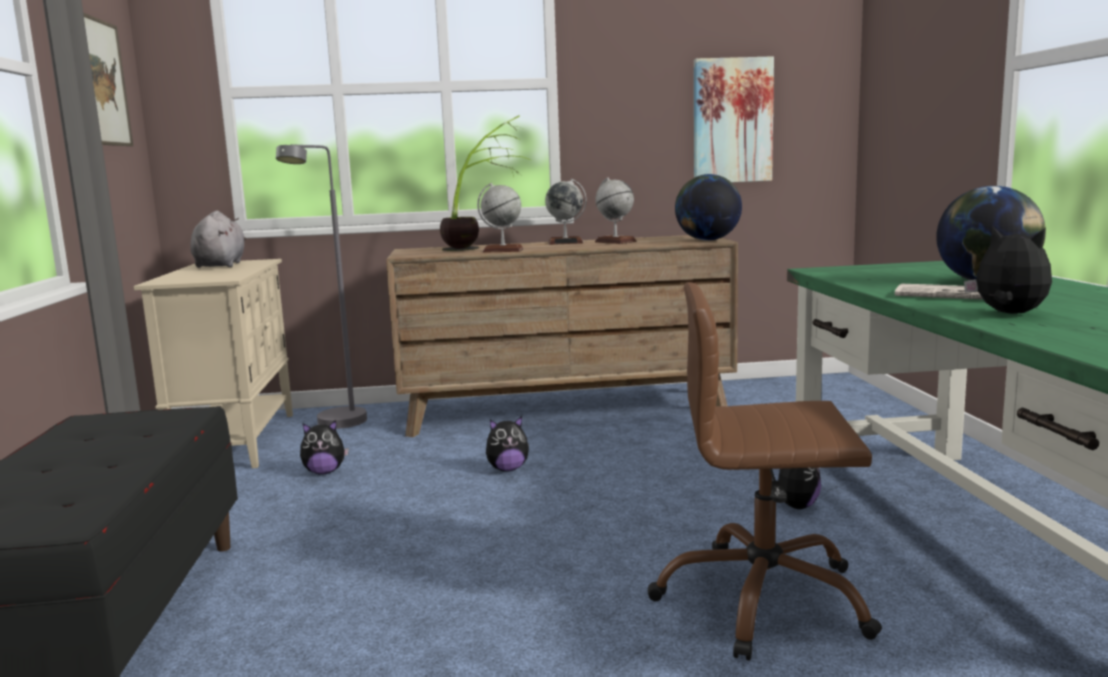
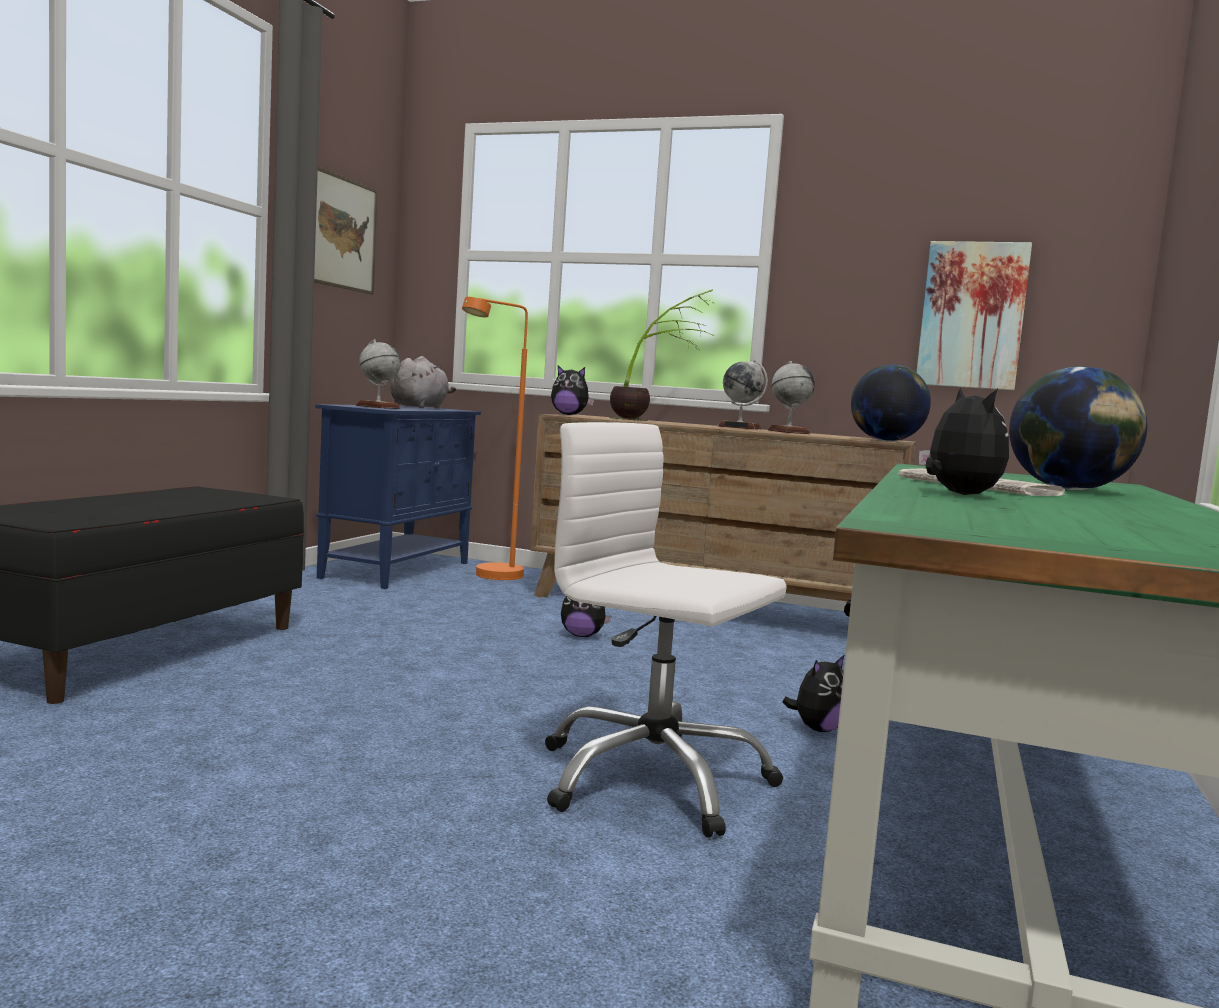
camera: 25 degrees right, 5 degrees down
(236, 441) = (397, 570): beige cabinet -> blue cabinet
(324, 472) = (429, 603): plush toy -> plush toy (569, 415)
(337, 425) = (490, 577): grey floor lamp -> orange floor lamp
(503, 250) = (656, 422): globe -> globe (378, 407)
(763, 600) = (652, 780): brown office chair -> white office chair

